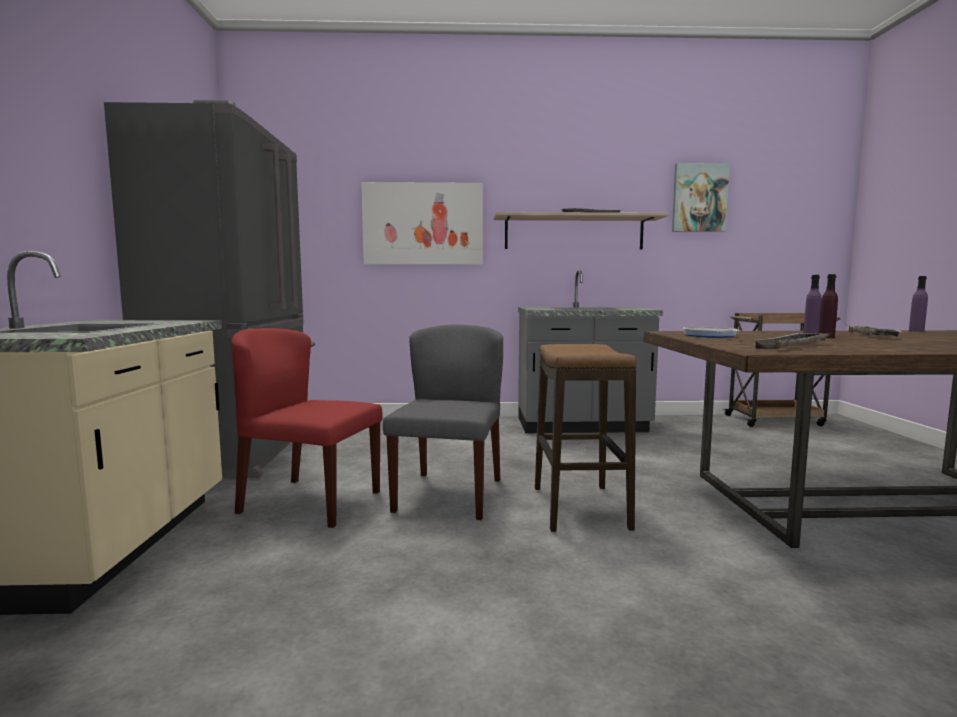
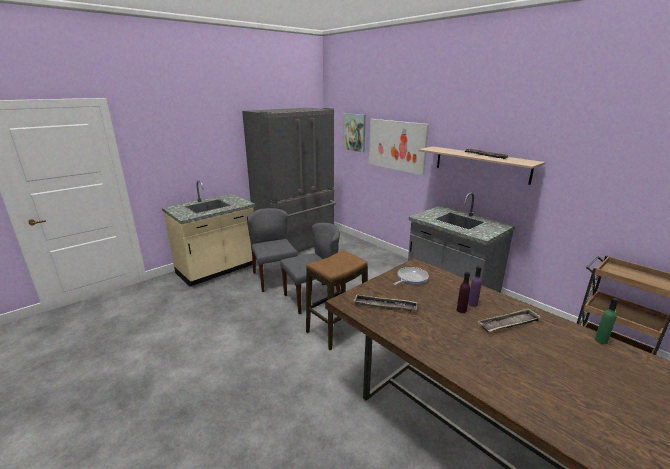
camera: 50 degrees right, 15 degrees up
(310, 502) = (274, 278): red chair -> grey chair
(699, 198) = (591, 150): picture -> picture (354, 132)
(916, 331) = (601, 340): purple bottle -> green bottle

